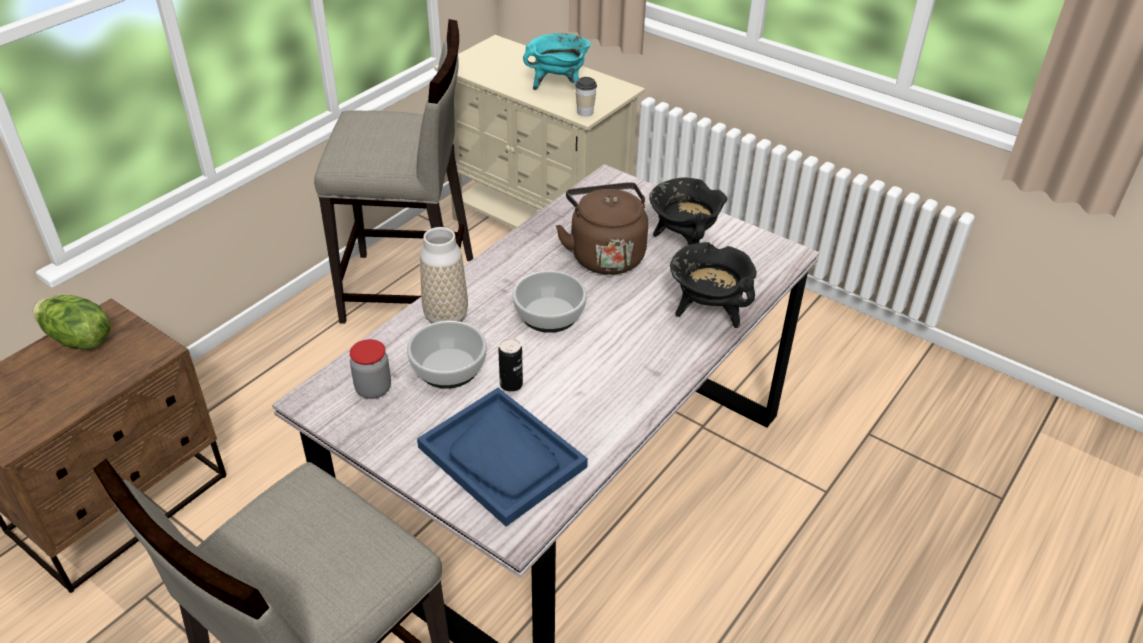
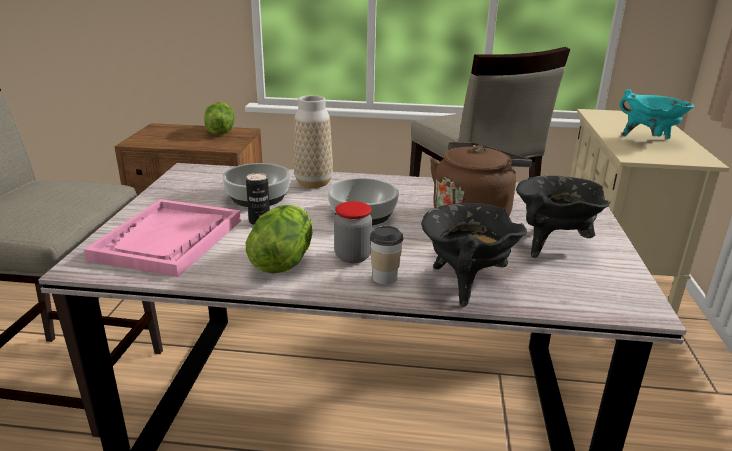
camera: 60 degrees right, 15 degrees down
(373, 389) = (213, 182): jar -> jar (352, 256)
(502, 457) = (169, 239): blue tray -> pink tray
(585, 112) = (637, 156): cup -> cup (385, 278)
(604, 394) = (282, 261): none -> lettuce

